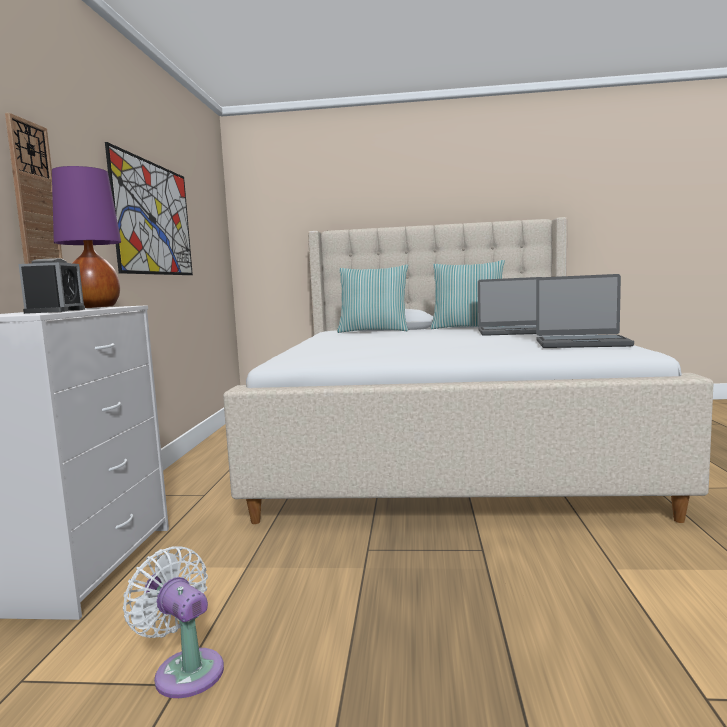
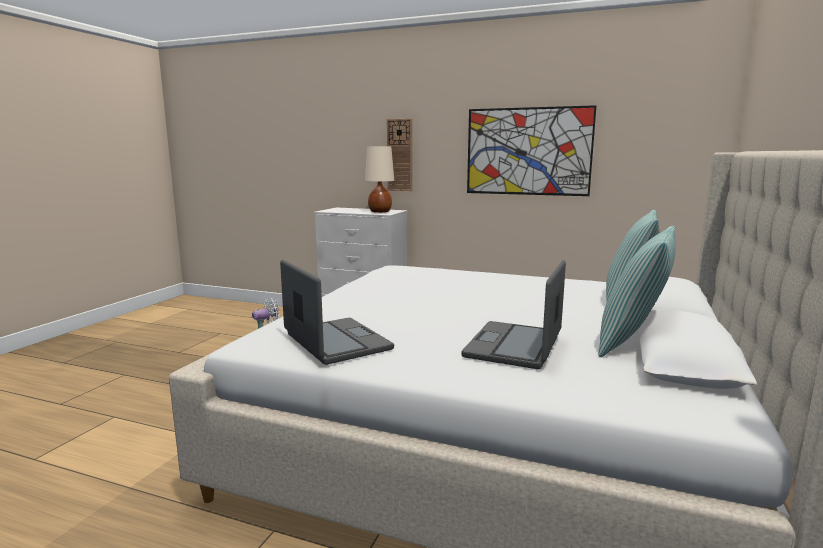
camera: 105 degrees right, 5 degrees up
(55, 311) = (344, 211): alarm clock -> none
(94, 307) = (379, 212): purple table lamp -> beige table lamp
(581, 343) = (336, 342): laptop -> laptop turned 120 degrees clockwise

